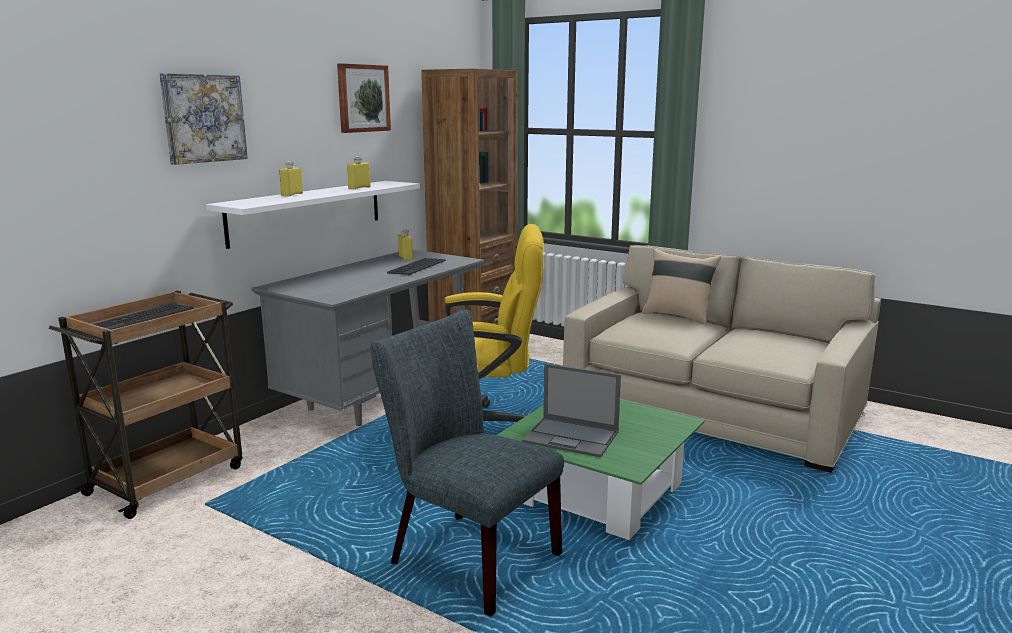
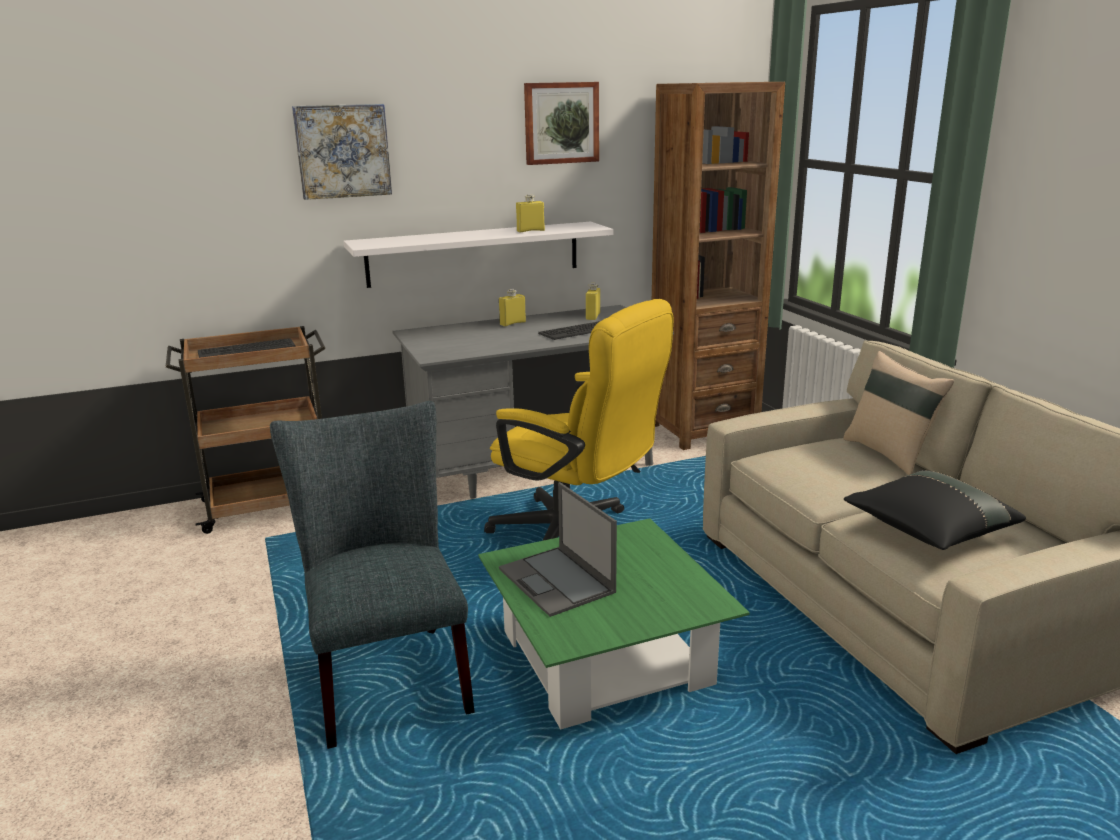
camera: 35 degrees right, 5 degrees up
(292, 195) = (443, 235): yellow bottle -> yellow bottle (512, 323)
(757, 347) = (928, 531): none -> black pillow

